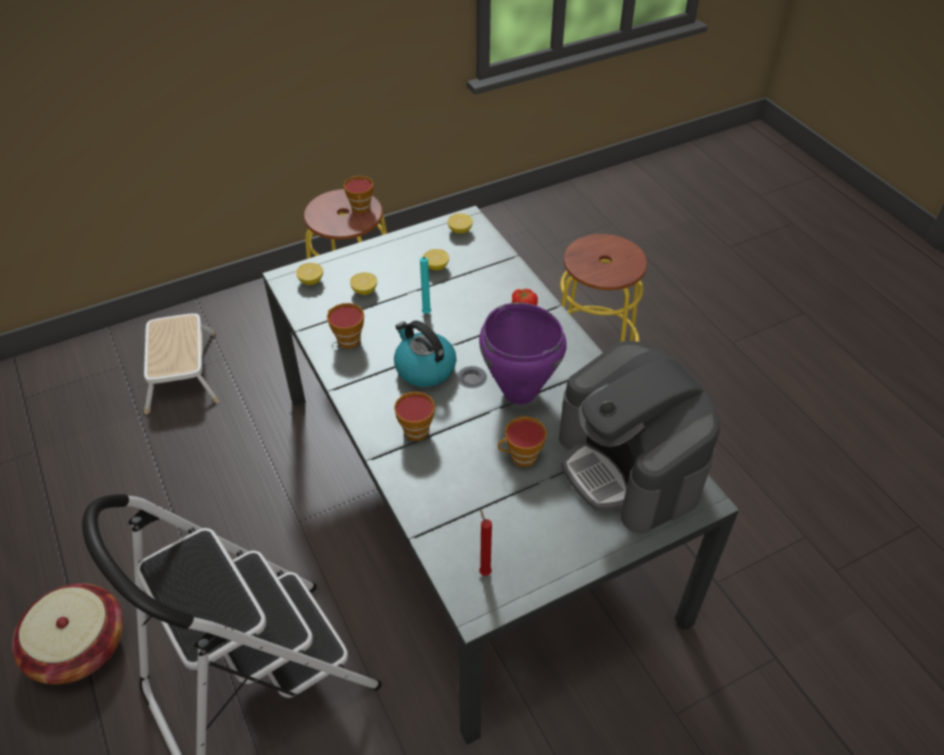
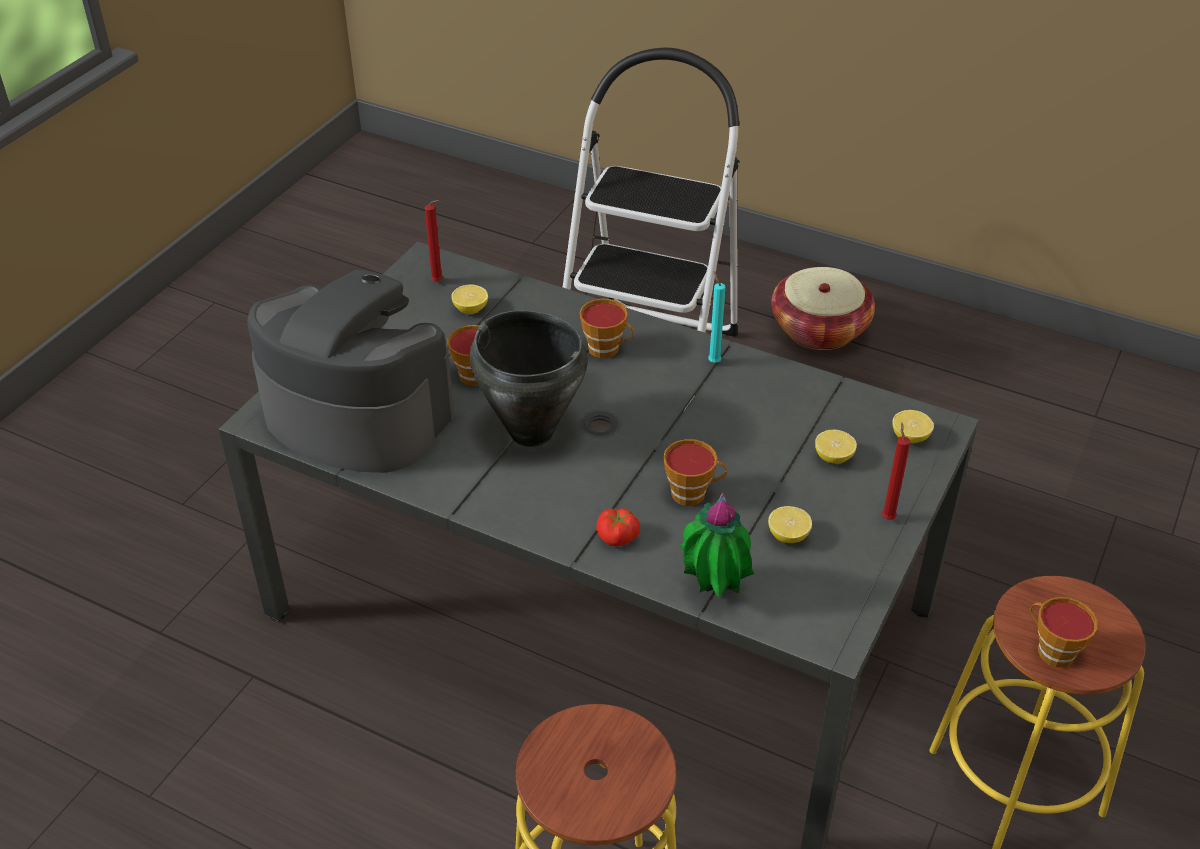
camera: 145 degrees right, 5 degrees down
(182, 371) = (1099, 567): beige step ladder -> none
(346, 339) = (780, 395): cup -> cup (693, 493)
(377, 252) = (887, 517): none -> red candle
(424, 368) = (660, 405): kettle -> none
(426, 314) = (726, 466): turquoise candle -> turquoise candle (713, 361)
(460, 230) = (823, 613): lemon -> lemon (470, 309)
(500, 261) = (713, 591): none -> potted plant
(519, 393) = (531, 431): purple cooking pot -> black cooking pot

